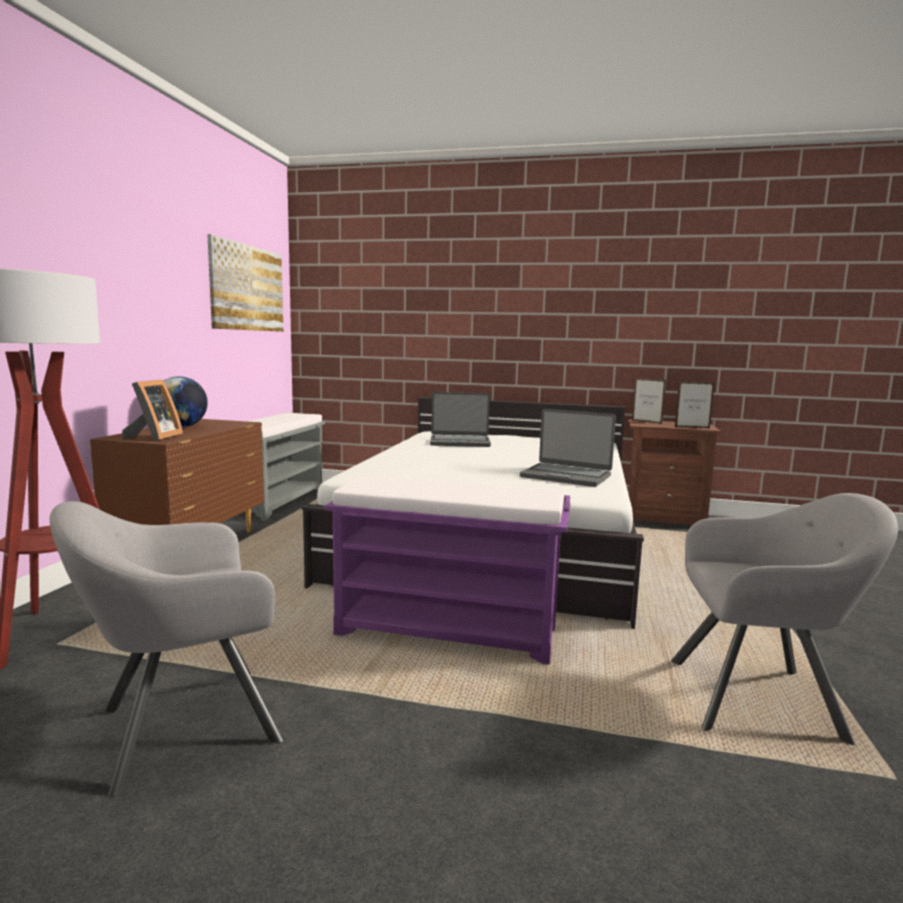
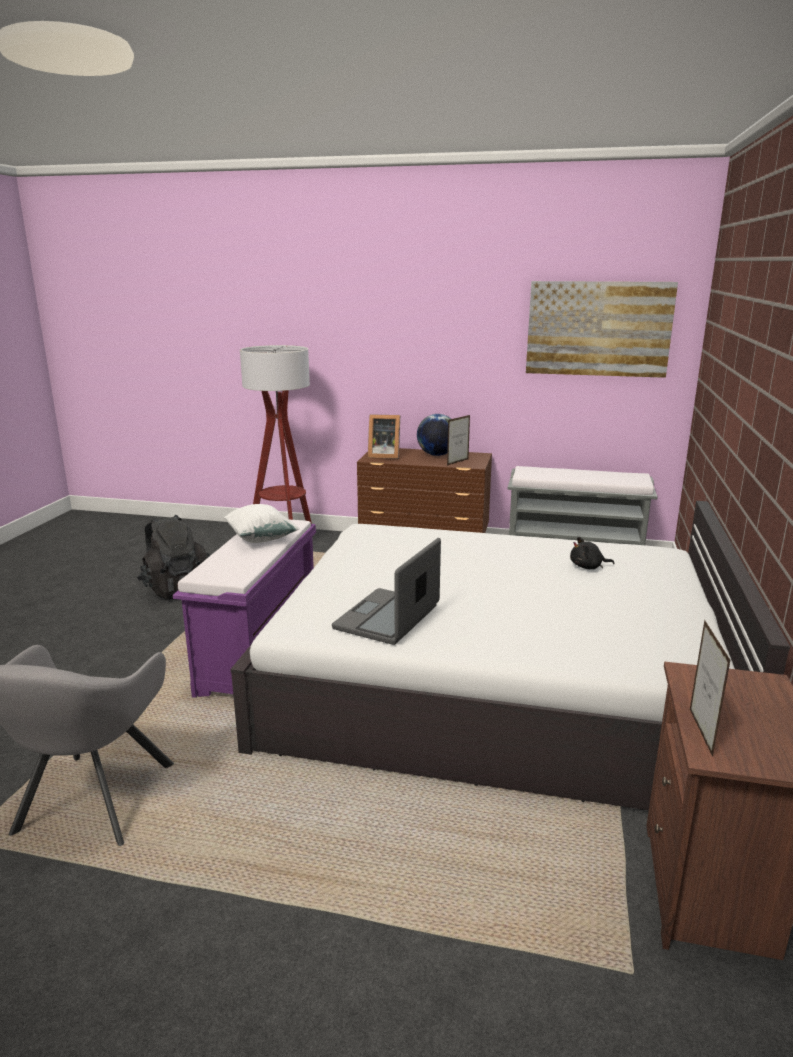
camera: 90 degrees right, 10 degrees up
(179, 728) = (176, 589): grey armchair -> black backpack
(422, 487) = (261, 539): none -> white pillow
(460, 442) = (588, 567): laptop -> black plush toy
(646, 422) = (747, 688): picture frame -> picture frame (457, 462)

